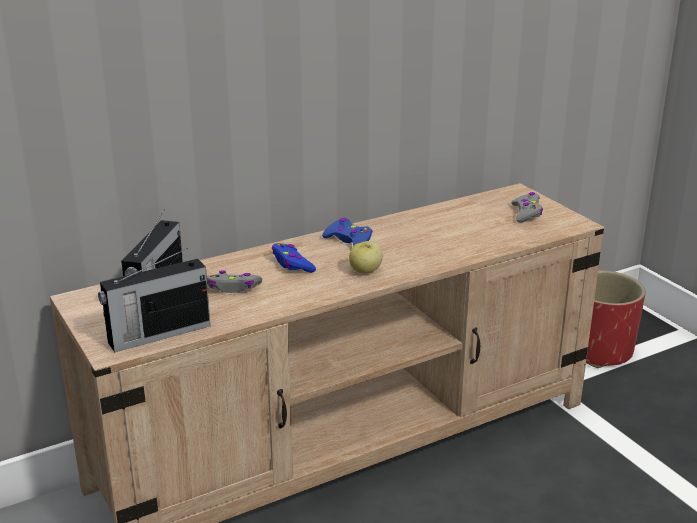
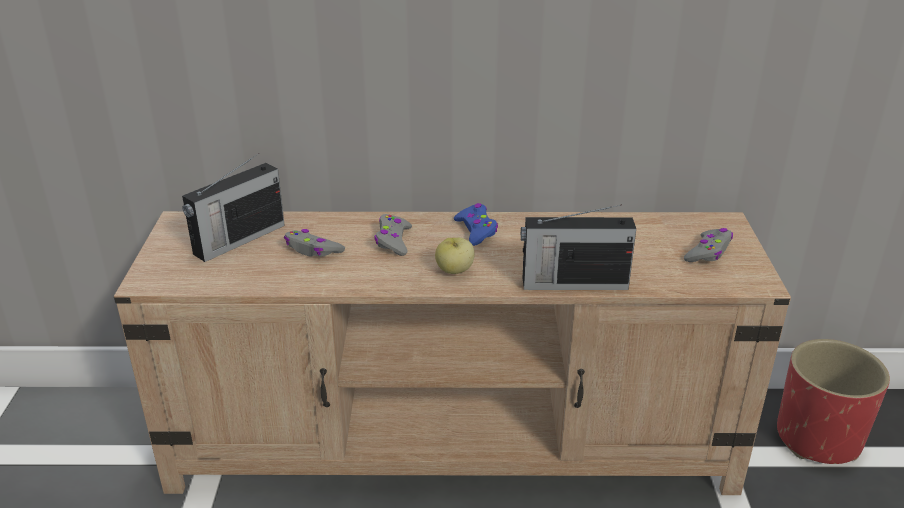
camera: 30 degrees right, 5 degrees up
(157, 334) = (198, 278): radio -> radio (572, 283)
(292, 264) = (393, 241): blue game controller -> grey game controller

